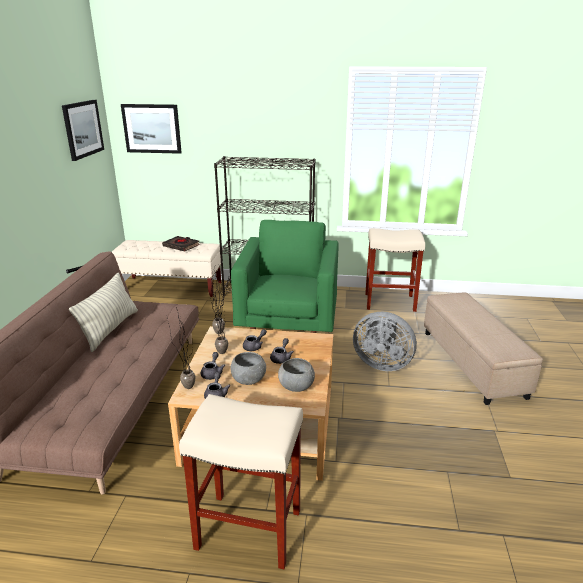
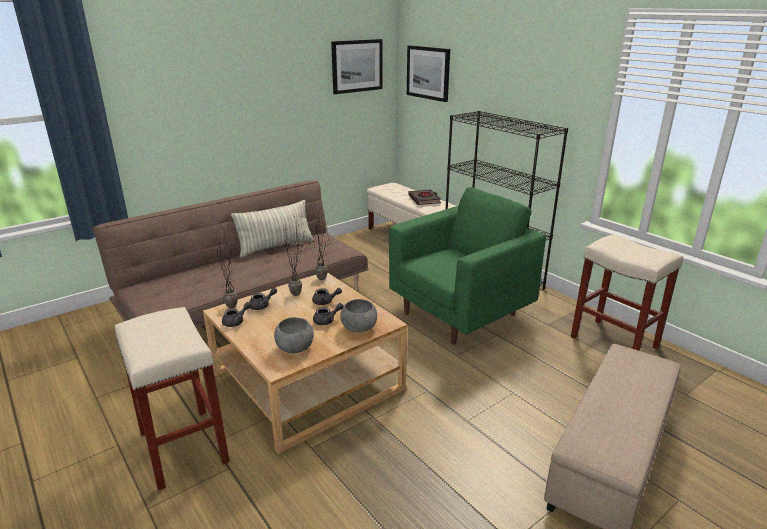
camera: 45 degrees right, 0 degrees up
(249, 380) = (274, 323): grey bowl -> grey bowl (359, 328)
(381, 363) = (494, 395): grey fan -> none

